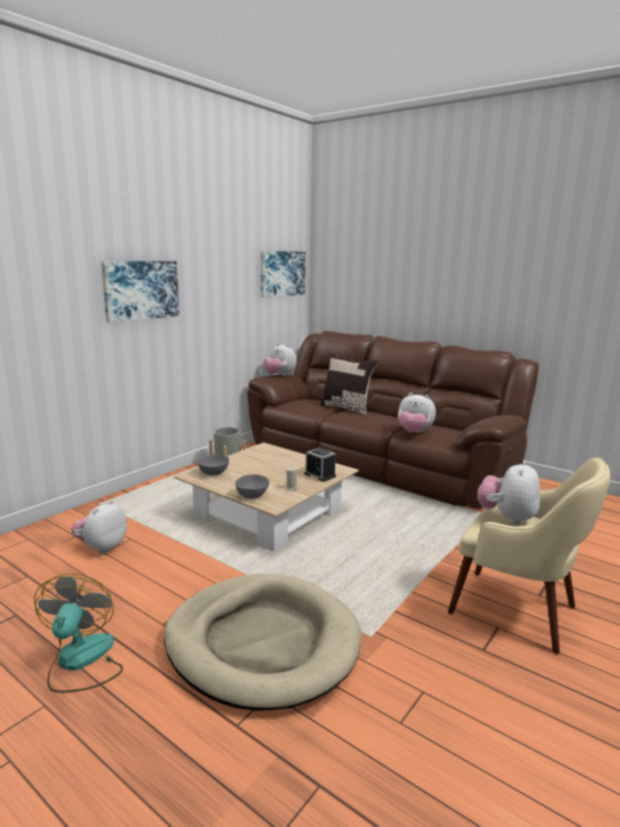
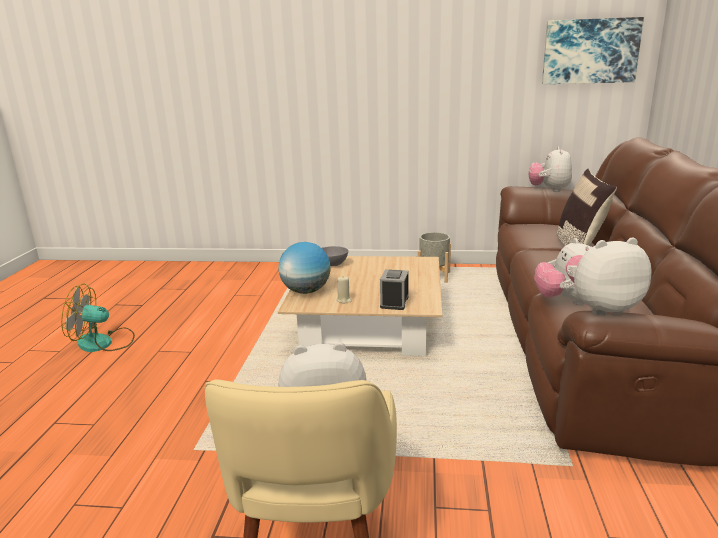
camera: 60 degrees right, 5 degrees up
(81, 662) = (103, 343): fan -> fan turned 150 degrees counterclockwise
(102, 547) = (239, 292): plush toy -> plush toy (601, 308)
(141, 290) = (360, 72): picture -> none
(253, 495) = (306, 291): grey bowl -> globe
(262, 643) = (155, 398): beige dog bed -> none

